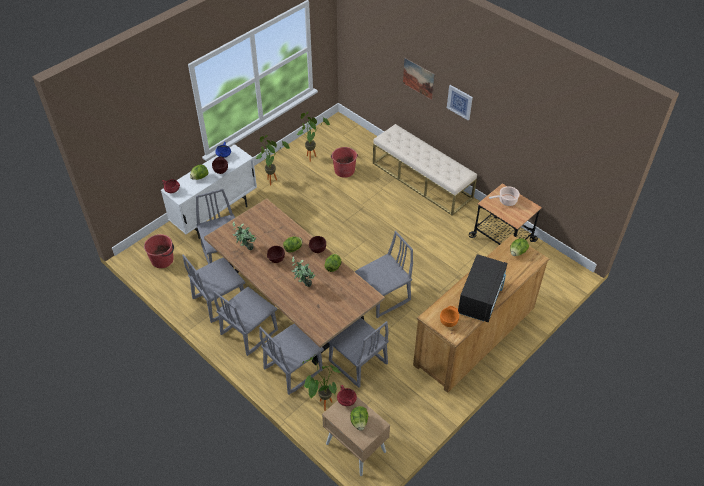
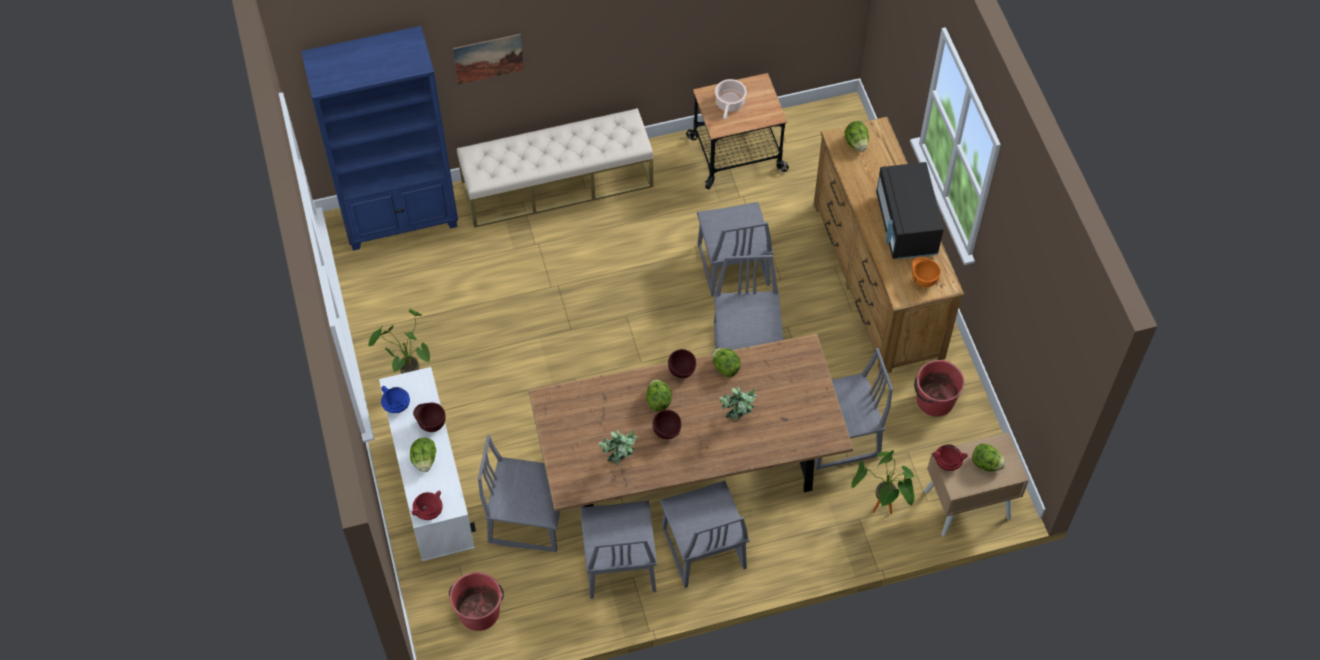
camera: 60 degrees left, 10 degrees up
(293, 369) = (802, 521): grey chair -> grey chair (732, 266)
(312, 156) = (396, 300): potted plant -> none
(344, 170) = (462, 272): red bucket -> red bucket (934, 400)
(357, 138) = (401, 218): none -> blue bookcase
(460, 102) = (579, 39): picture -> none
(480, 298) = (906, 225): black microwave -> black microwave turned 150 degrees counterclockwise

